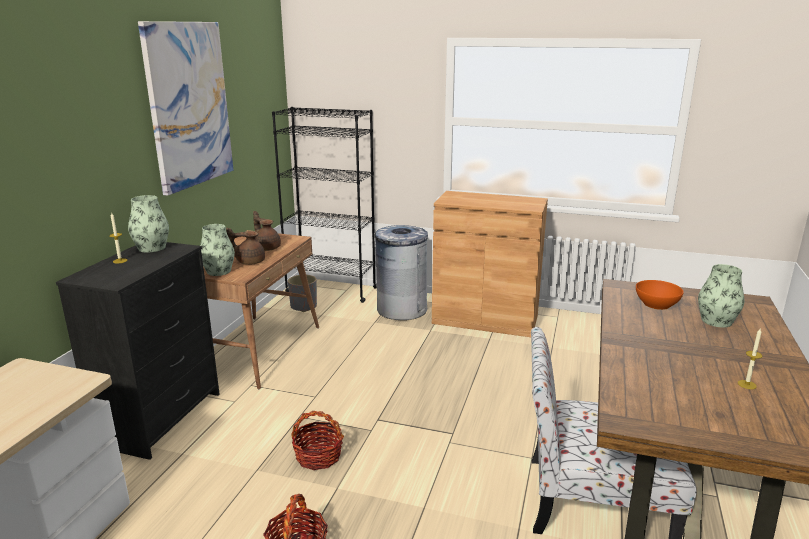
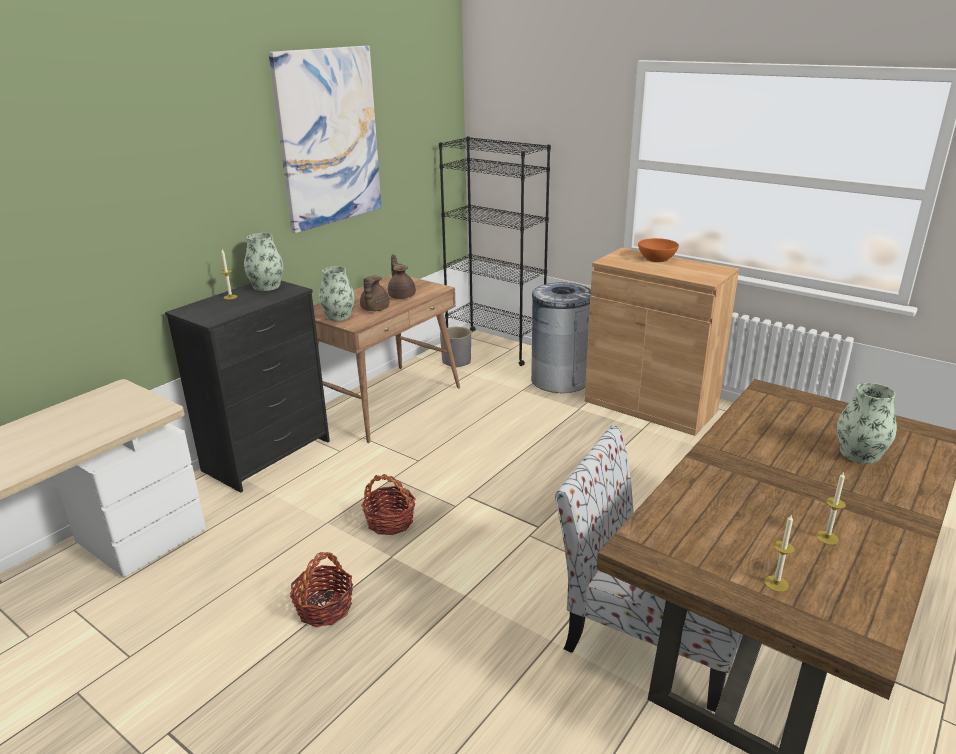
camera: 20 degrees right, 5 degrees up
(249, 262) = (374, 309): brown teapot -> brown teapot turned 90 degrees counterclockwise
(656, 304) = (796, 421): orange bowl -> orange bowl (656, 259)
(743, 426) = (776, 583): none -> candle

